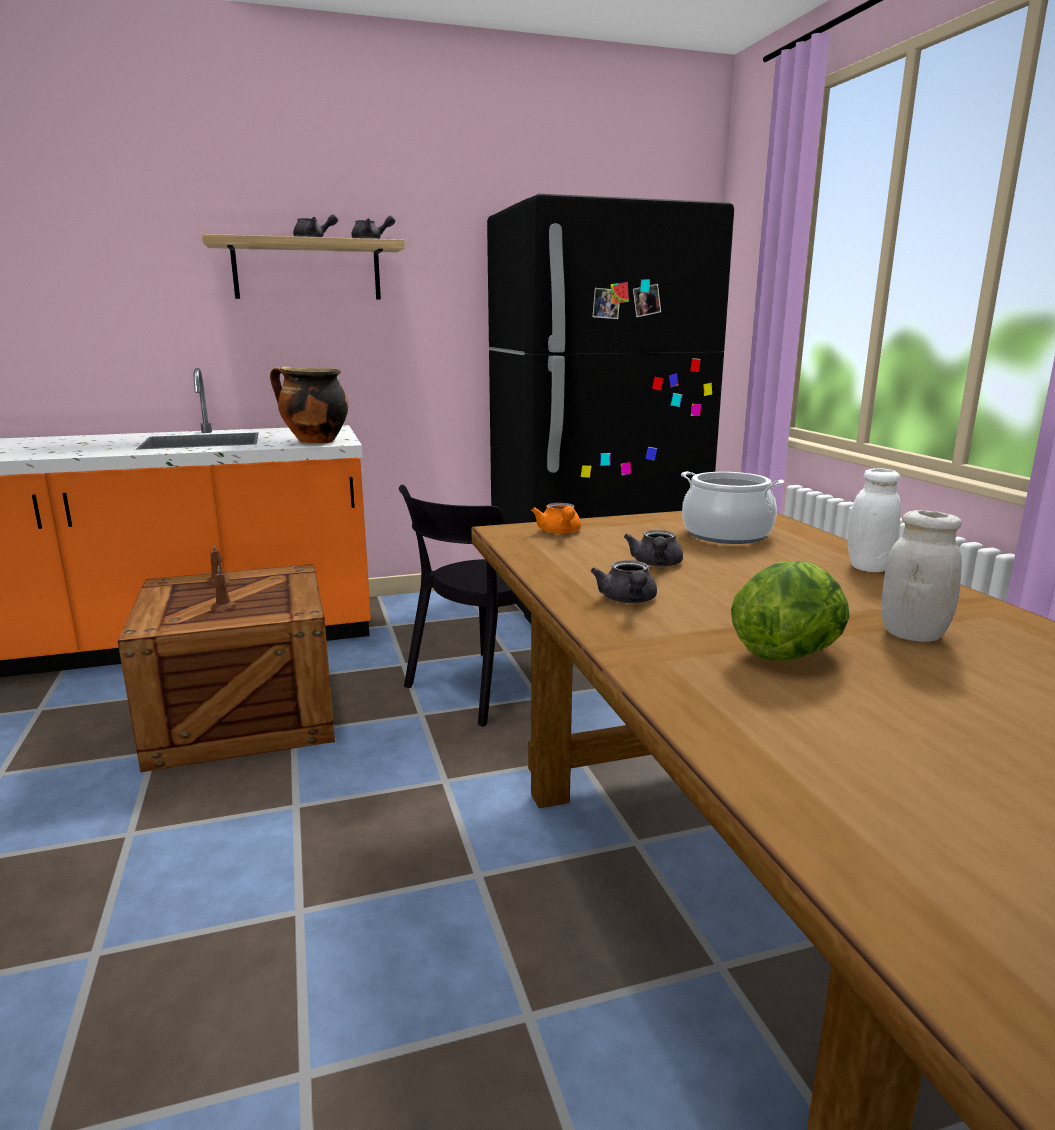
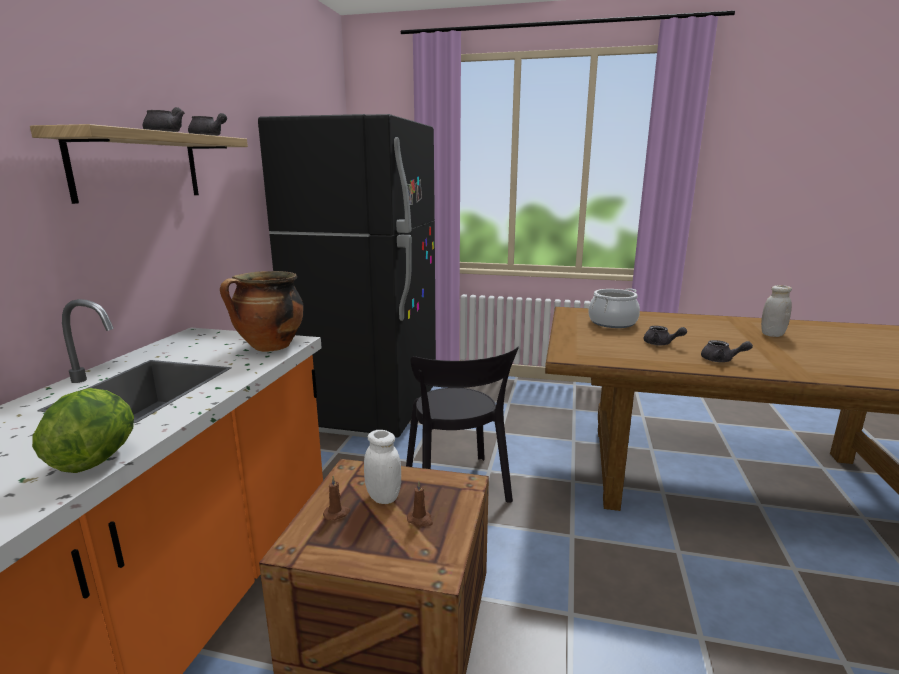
camera: 60 degrees left, 0 degrees up
(560, 532) = (581, 347): orange teapot -> none
(789, 654) = (797, 353): lettuce -> lettuce (96, 459)
(868, 567) = (681, 318): white jar -> white jar (383, 497)

